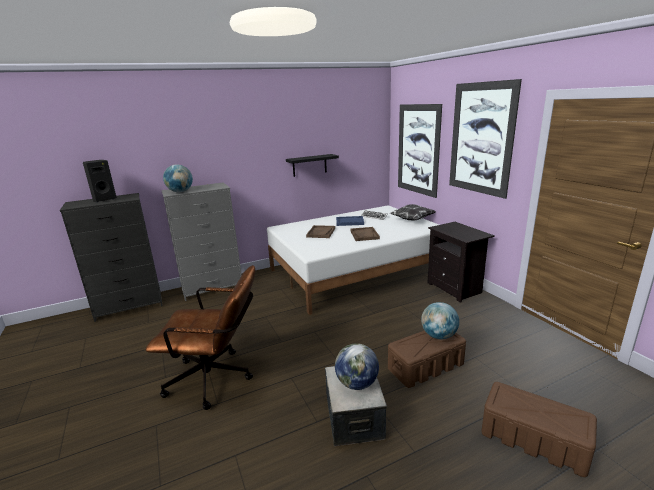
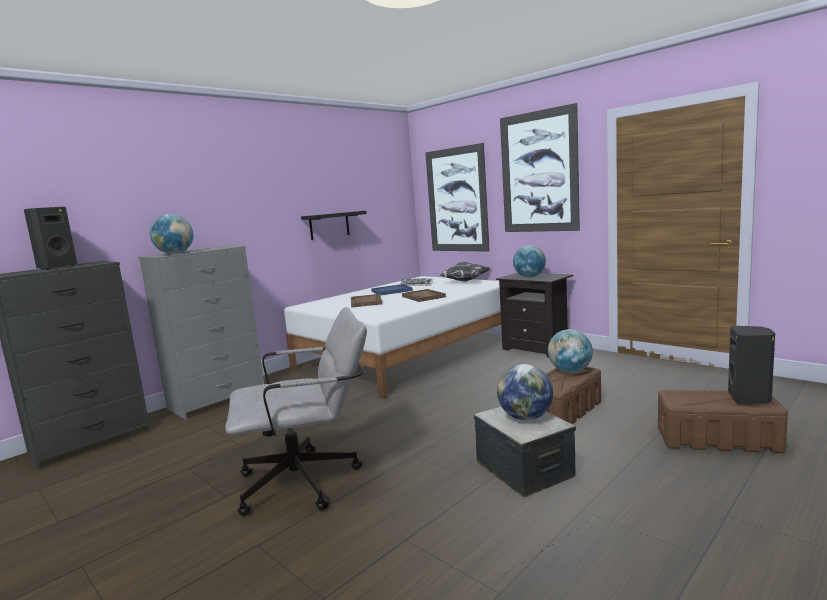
camera: 20 degrees left, 10 degrees down
(217, 379) = (310, 480): brown office chair -> grey office chair
(455, 231) = (529, 277): none -> globe
(569, 419) = (750, 398): none -> black speaker

